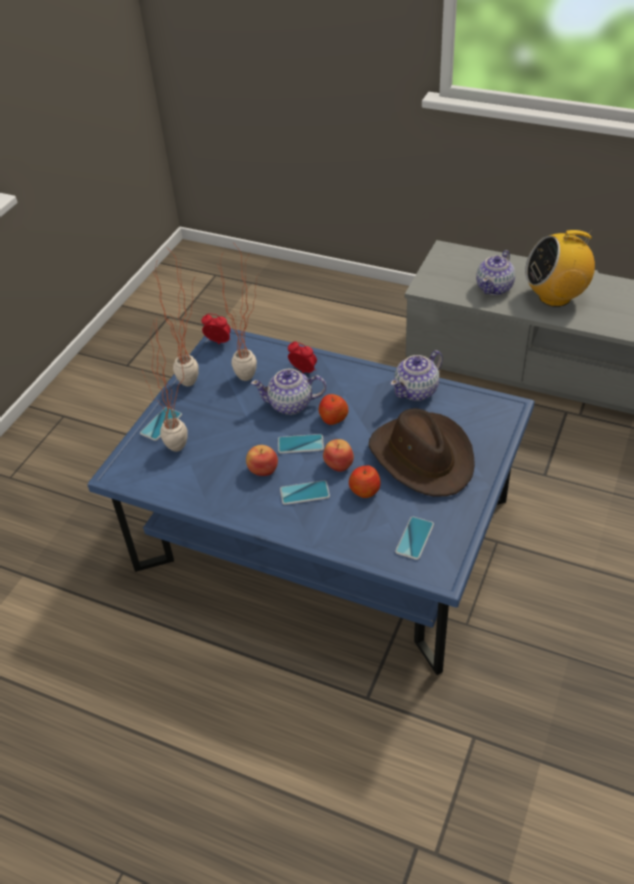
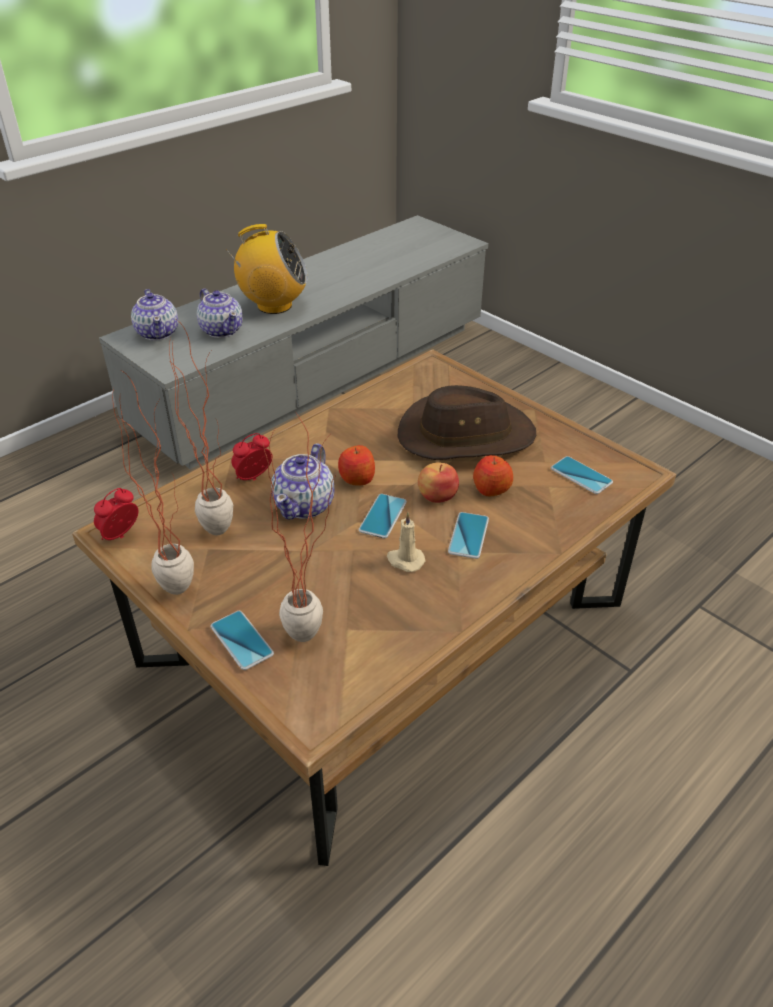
camera: 70 degrees left, 5 degrees down
(263, 469) = (405, 560): apple -> beige candle
(323, 534) = (386, 633): blue coffee table -> brown coffee table
(417, 391) = (362, 408): teapot -> teapot (158, 333)
(555, 297) = (274, 306): radio -> radio turned 105 degrees counterclockwise

